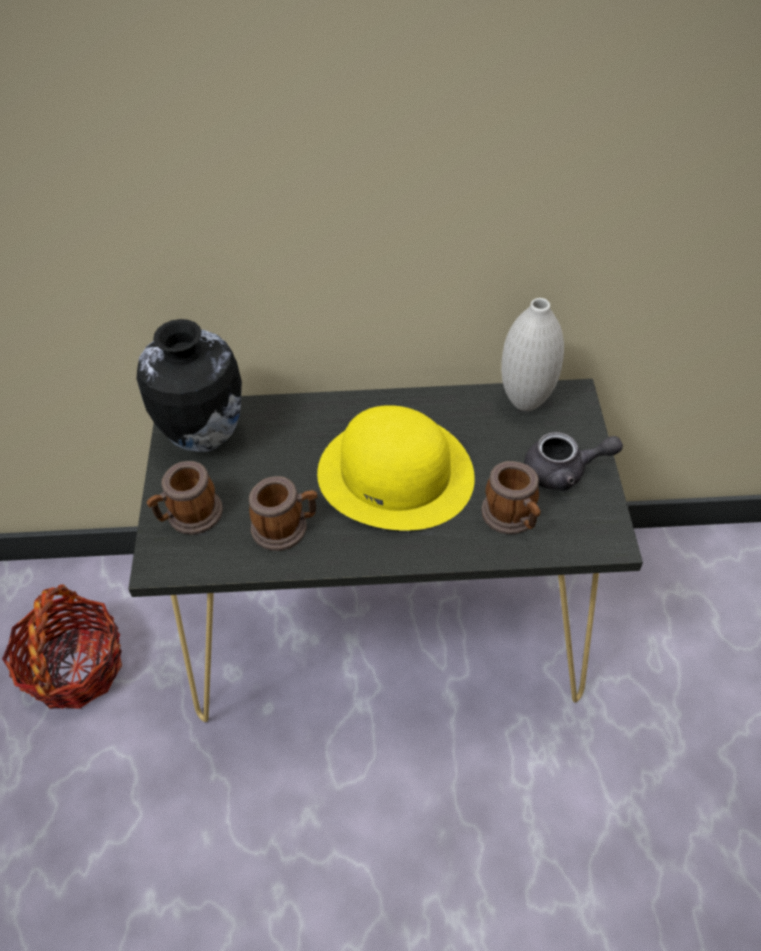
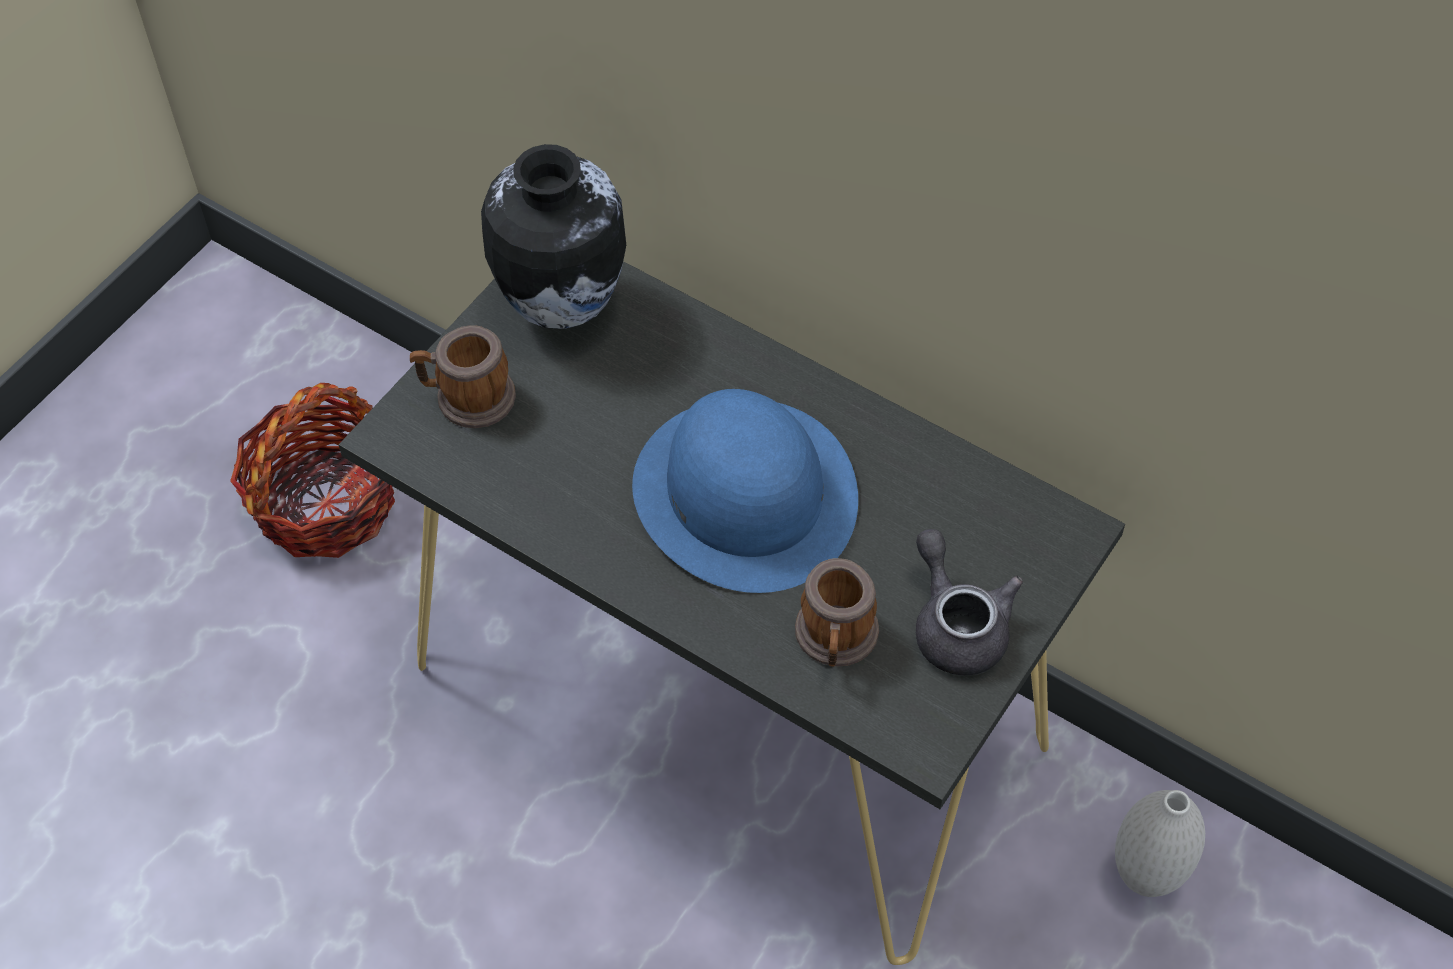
camera: 35 degrees right, 5 degrees up
(286, 527) = (561, 480): mug -> none
(396, 473) = (746, 494): yellow hat -> blue hat
(525, 401) = (1000, 500): white vase -> white vase (1145, 877)
(564, 472) = (957, 624): grey teapot -> grey teapot turned 150 degrees counterclockwise

